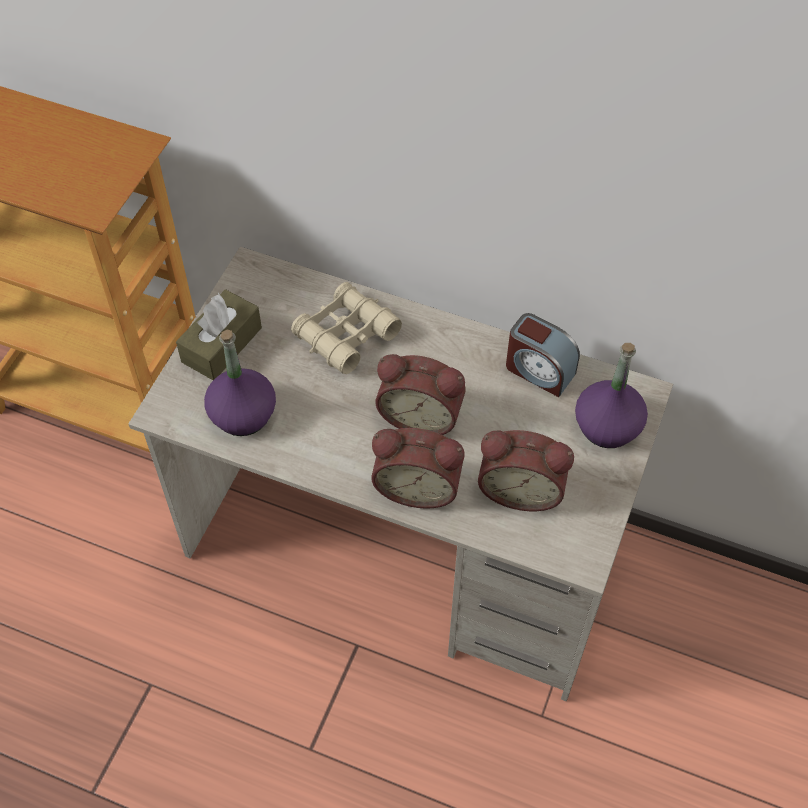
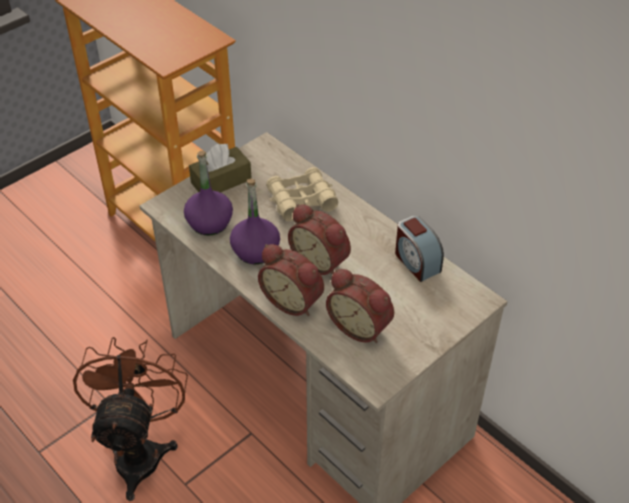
camera: 25 degrees right, 10 degrees down
(228, 730) = (140, 450): none -> brown fan
(607, 426) = (443, 310): purple bottle -> purple bottle (255, 251)

